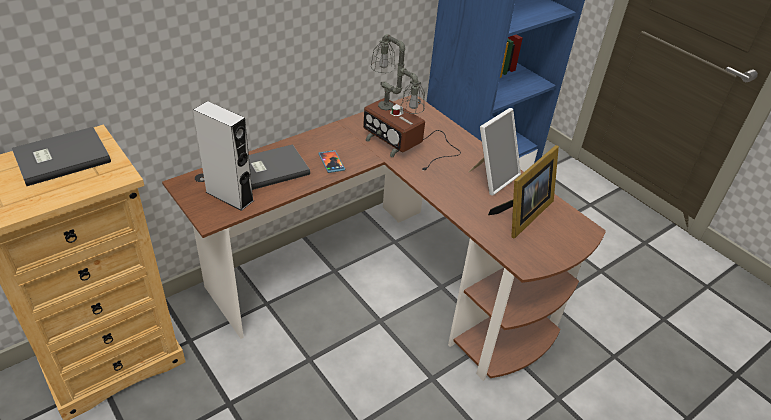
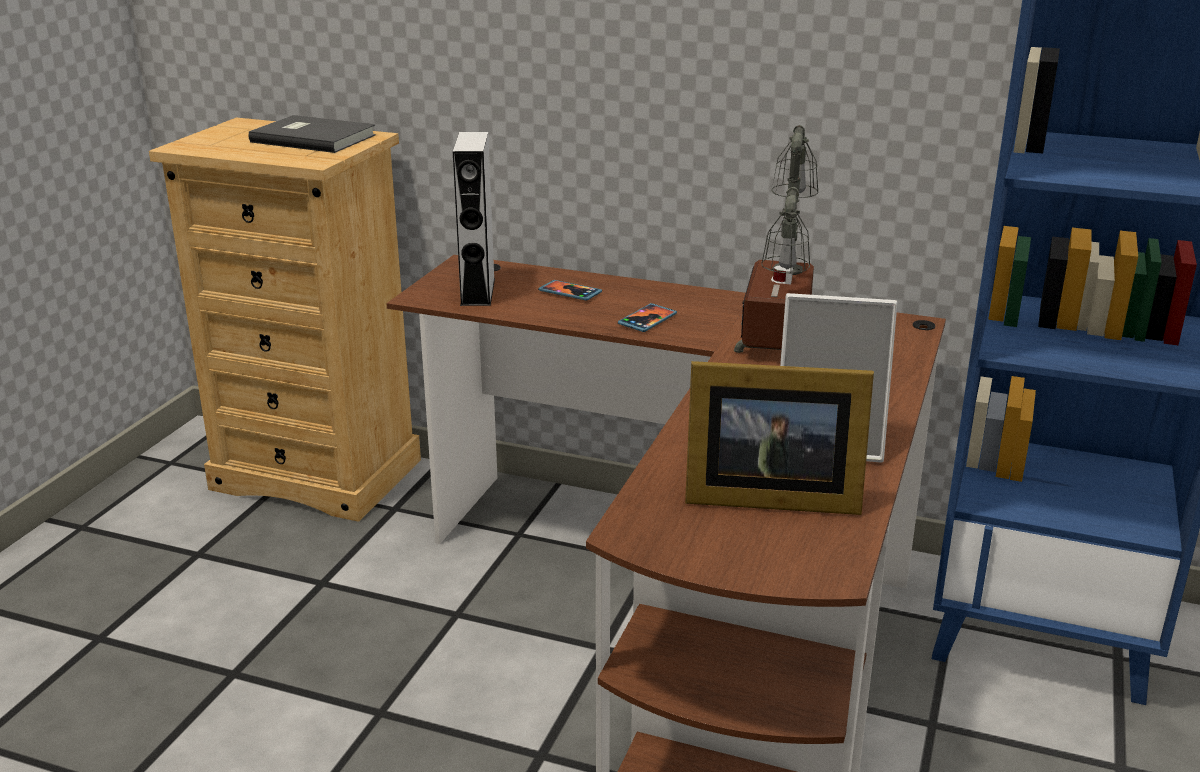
camera: 60 degrees right, 15 degrees down
(270, 168) = (570, 292): grey book -> phone

